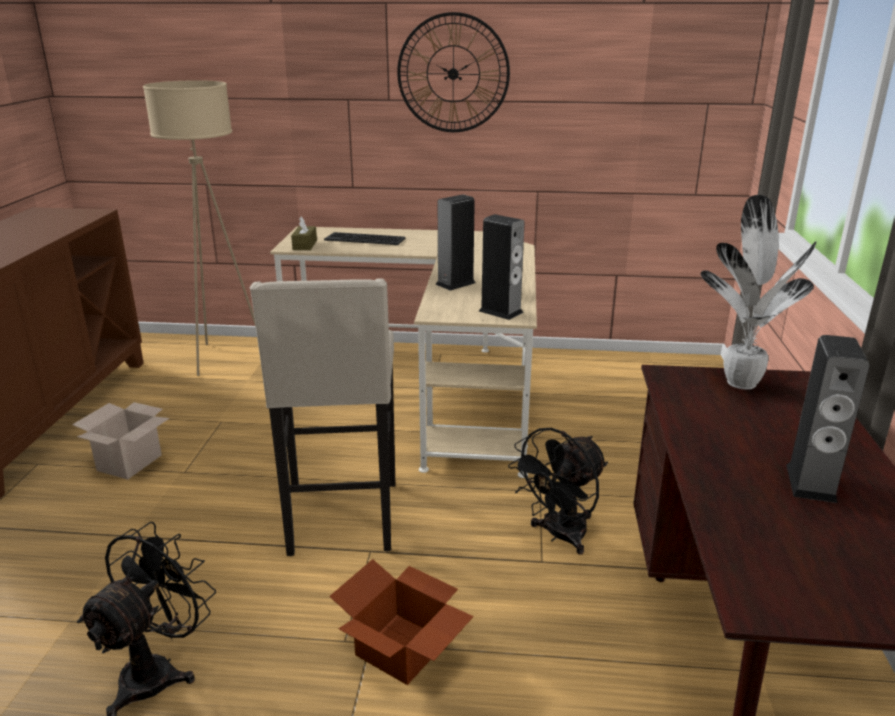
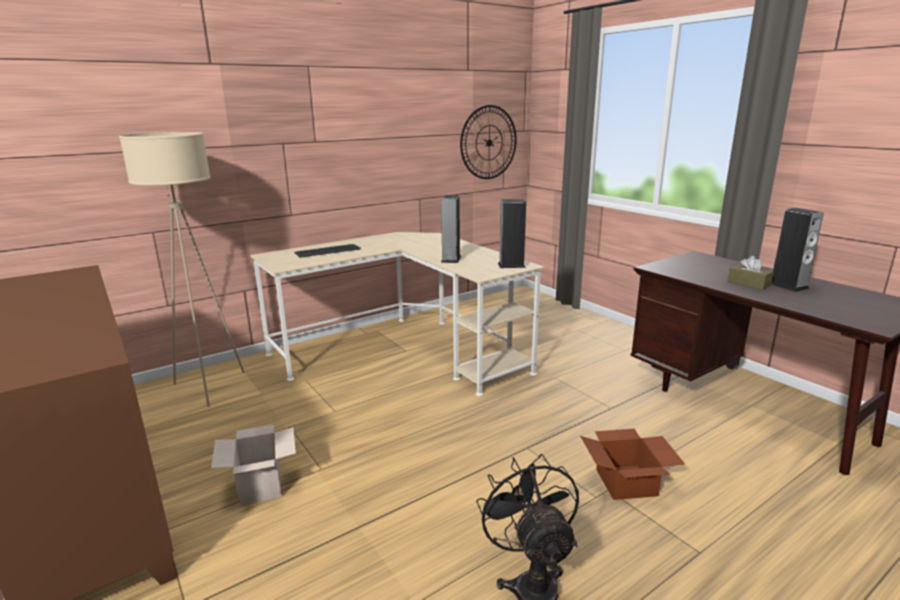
camera: 40 degrees left, 5 degrees down
(305, 245) = (291, 263): brown tissue box -> brown tissue box (748, 284)
(342, 520) = (482, 441): beige stool -> none
(453, 74) = (361, 119): wall clock -> wall clock (489, 142)
(559, 536) = (598, 393): black fan -> none
(741, 381) = (682, 261): potted plant -> none

